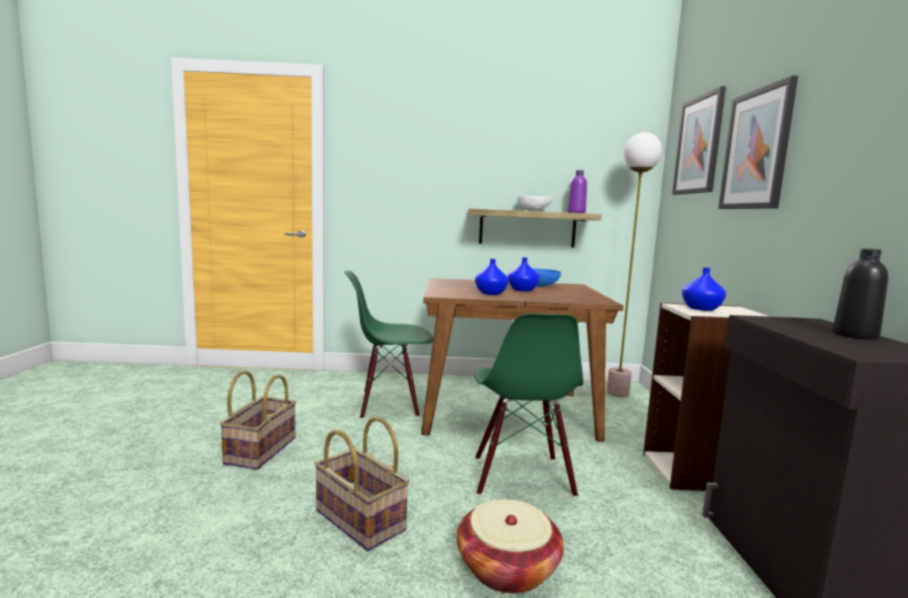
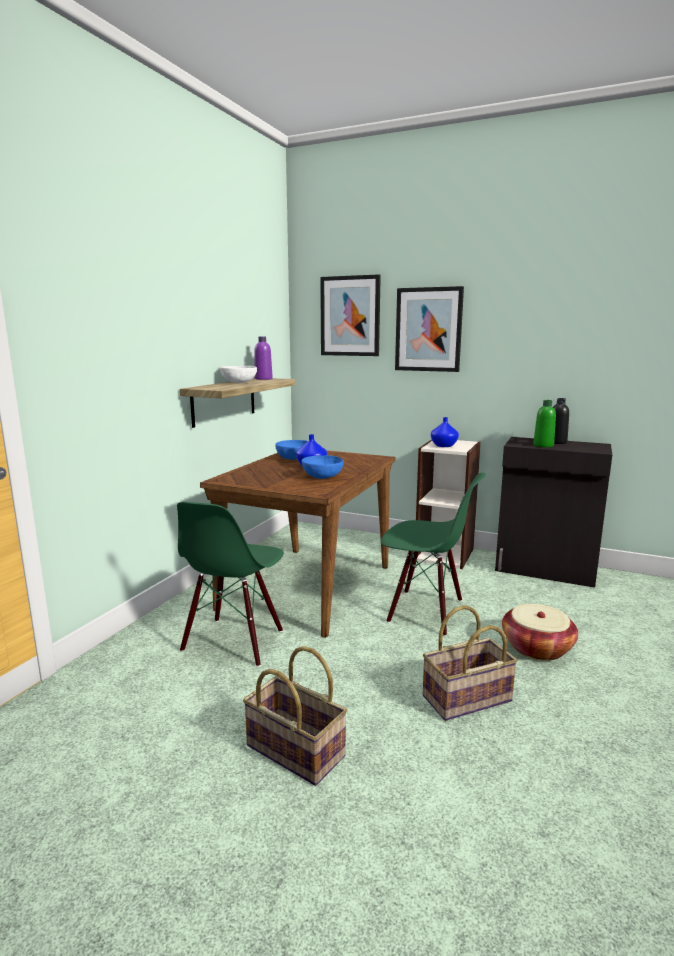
camera: 65 degrees left, 5 degrees up
(491, 293) = (322, 477): blue vase -> blue bowl
(618, 393) = (309, 534): floor lamp -> none
(797, 328) = (543, 445): none -> green bottle

